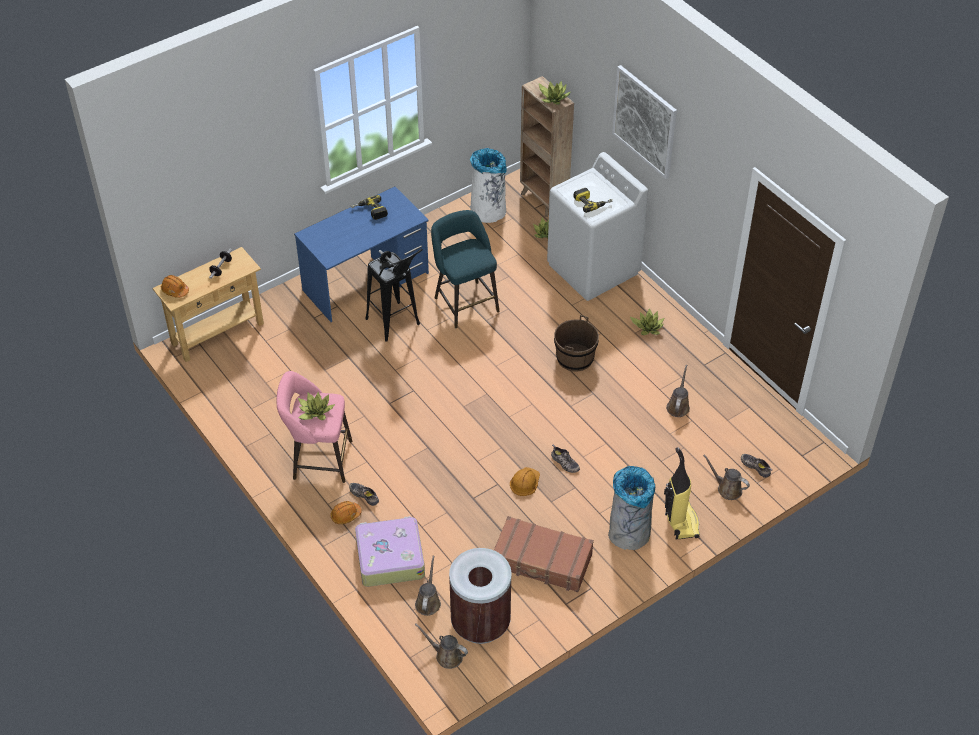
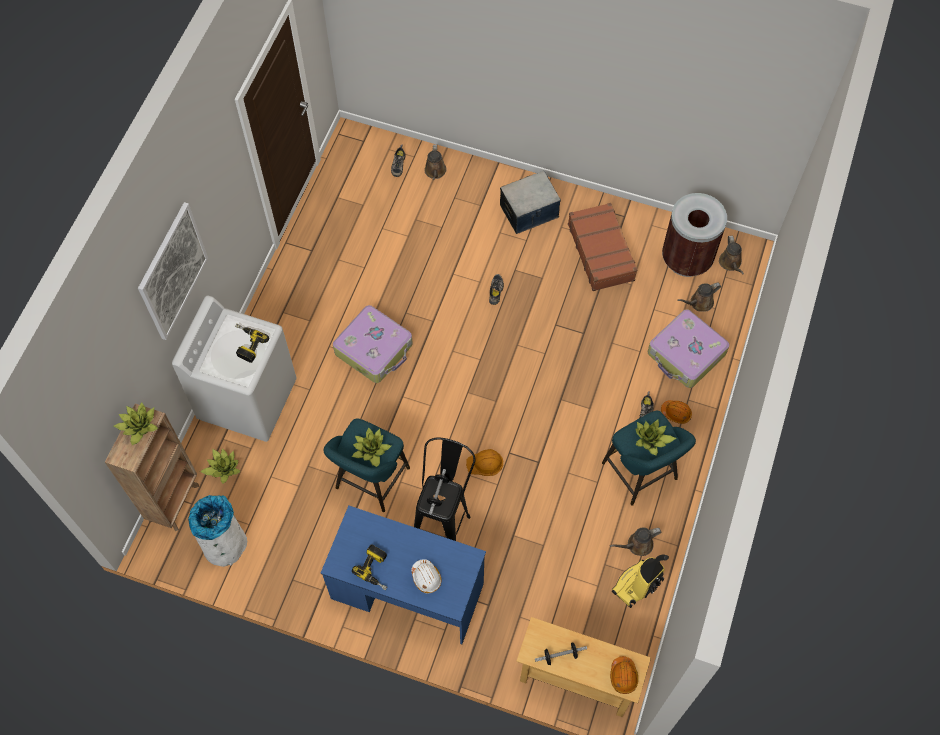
camera: 125 degrees left, 15 degrees up
(318, 460) = (642, 474): pink stool -> turquoise stool
(339, 231) = (426, 577): none -> white hard hat
(525, 482) = (538, 307): orange hard hat -> orange hard hat (485, 463)
(575, 358) = (374, 349): brown bucket -> suitcase
(628, 533) = (529, 212): grey trash can -> storage box
(648, 327) = (295, 314): potted plant -> potted plant (371, 450)
(678, 406) = (373, 245): brown watering can -> brown watering can (637, 545)
(680, 521) = (491, 185): vacuum cleaner -> vacuum cleaner (636, 585)

